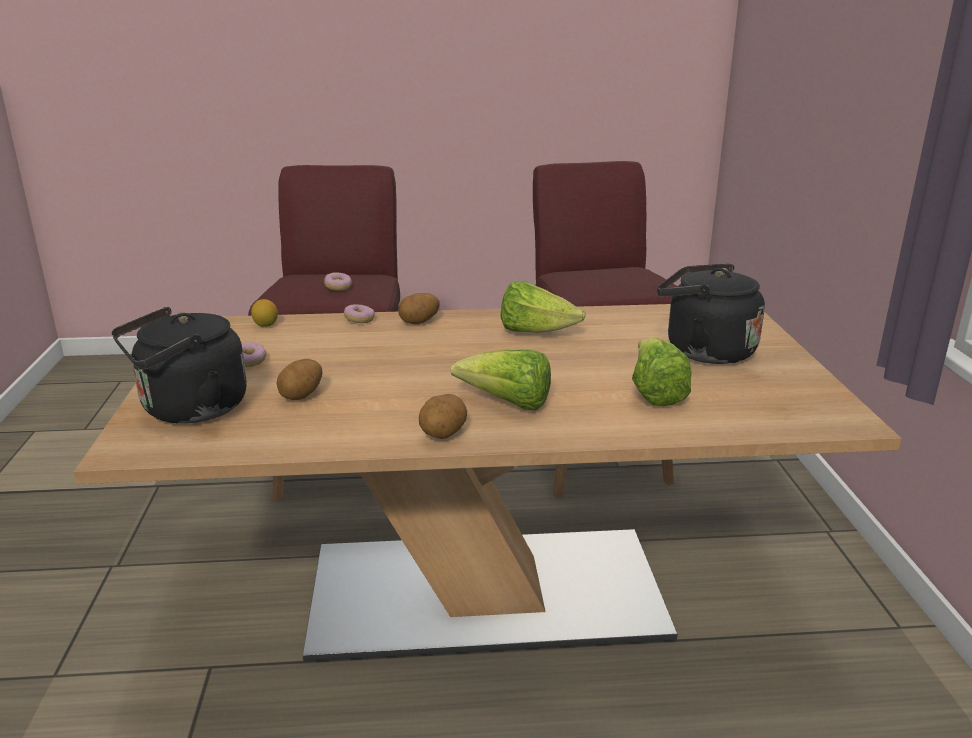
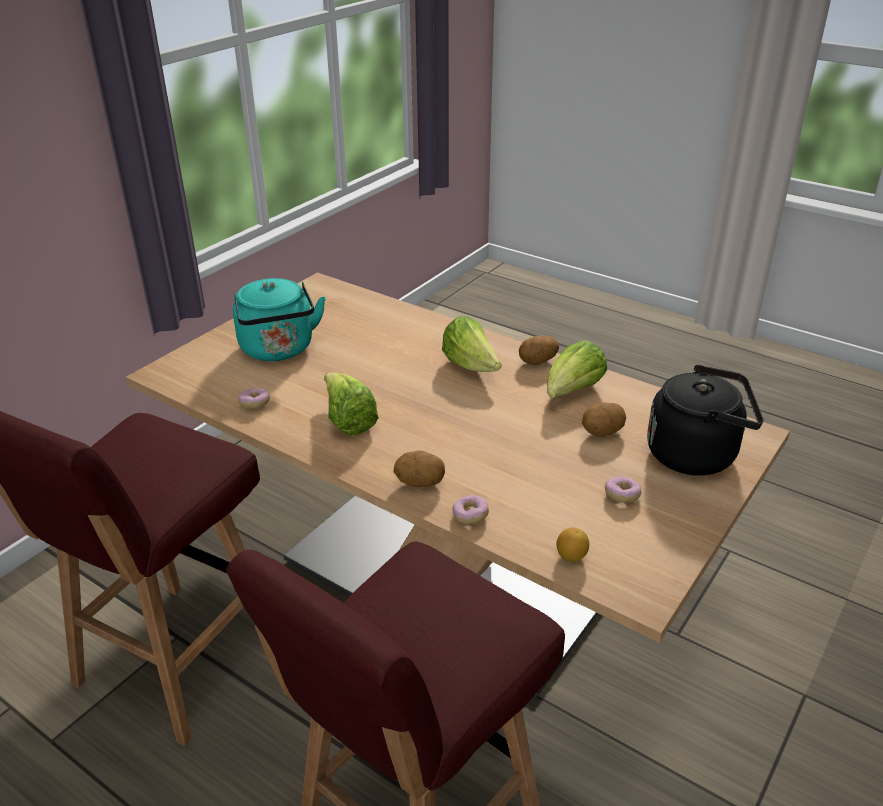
camera: 140 degrees left, 10 degrees up
(338, 288) = (433, 595): donut -> donut (255, 404)
(655, 393) = (374, 336): lettuce -> lettuce (572, 392)
(703, 351) = (279, 350): black kettle -> turquoise kettle

